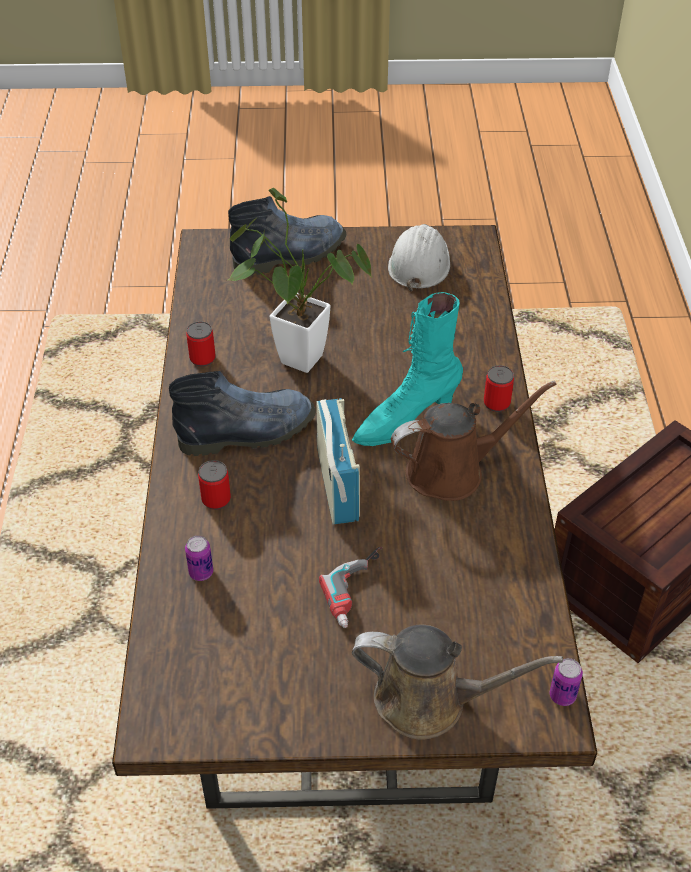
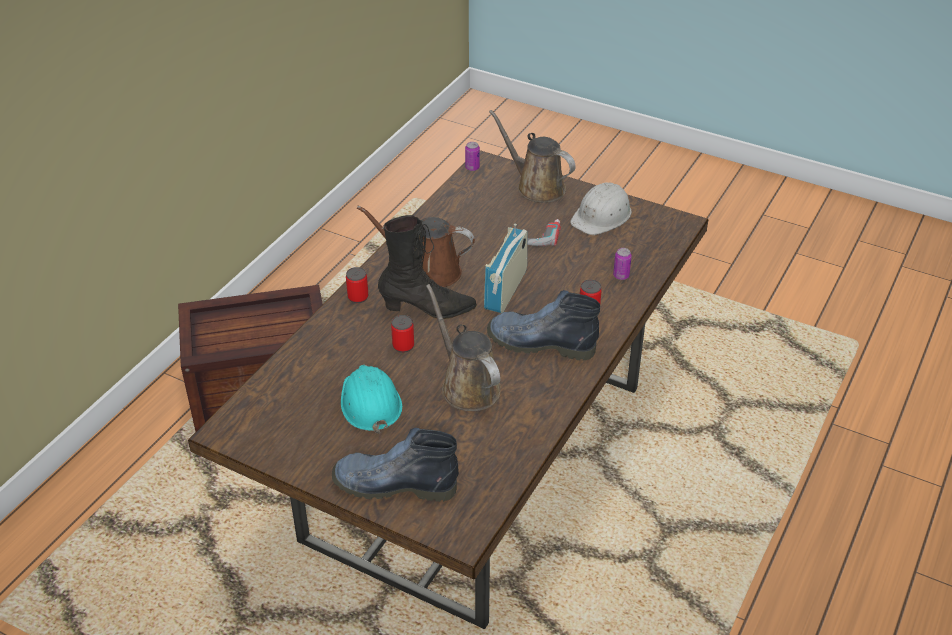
camera: 150 degrees left, 5 degrees down
(202, 359) = (539, 412): can -> can (403, 346)
(293, 356) = (467, 386): potted plant -> brown watering can
(372, 305) = (370, 403): none -> turquoise hard hat
(405, 420) = (428, 310): turquoise boot -> black boot
(419, 264) = (295, 426): white hard hat -> white hard hat (602, 216)

